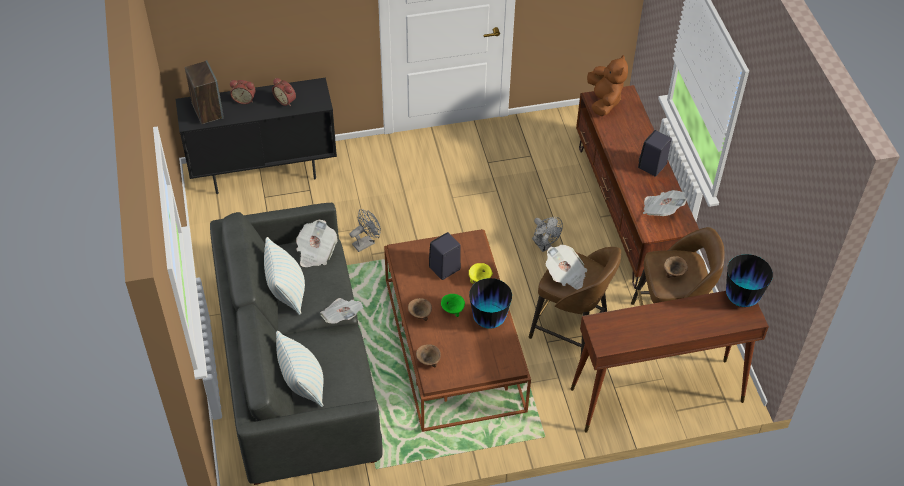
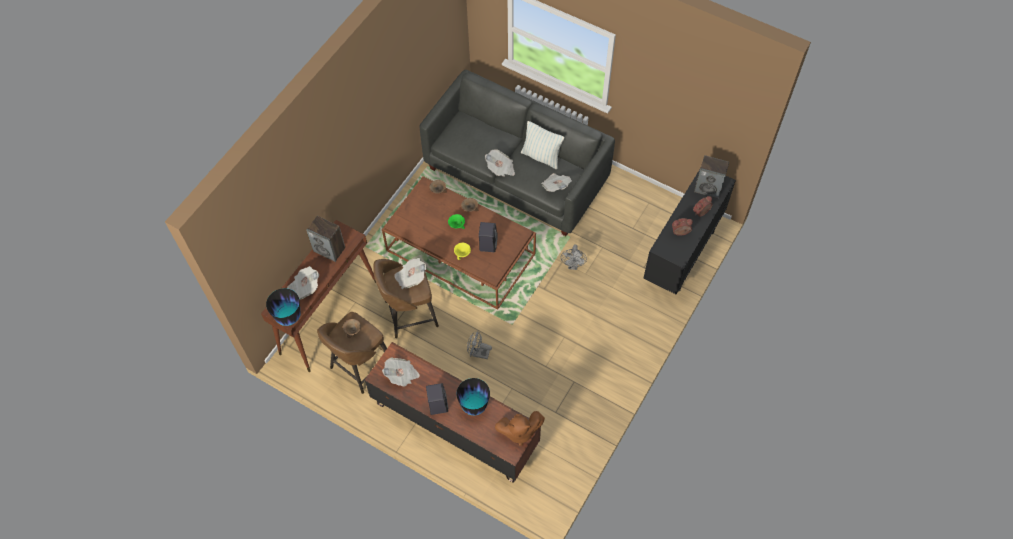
camera: 135 degrees right, 10 degrees up
(303, 385) = (477, 126): pillow -> none
(489, 320) = (433, 237): vase -> vase (474, 406)
(604, 101) = (519, 431): brown plush toy -> brown plush toy turned 45 degrees counterclockwise
(635, 331) = (330, 249): none -> speaker
(698, 314) = (304, 287): none -> newspaper

